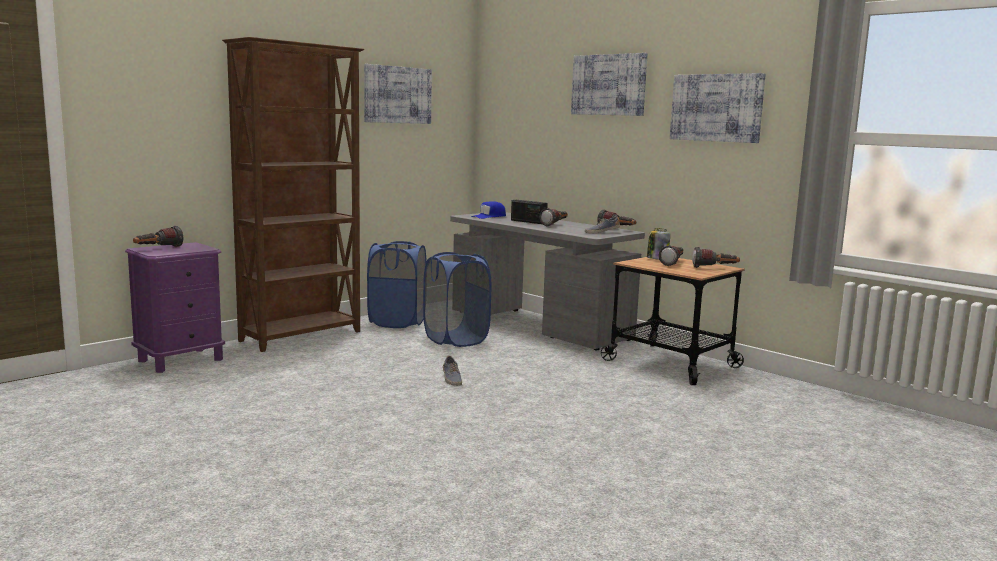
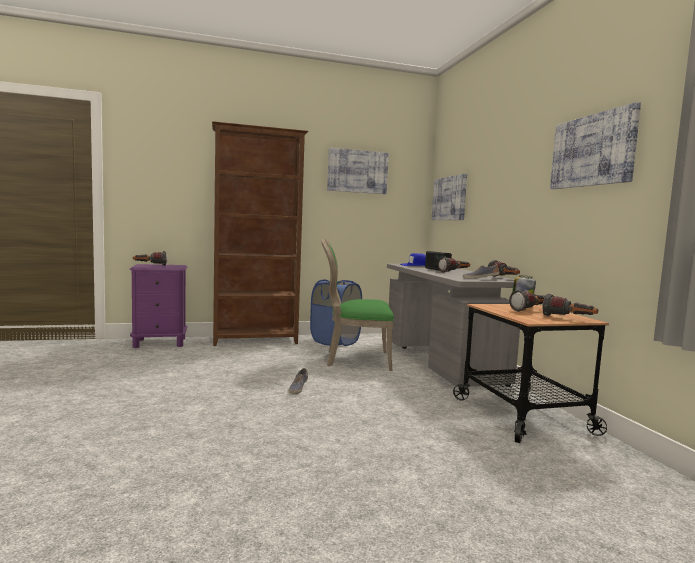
camera: 30 degrees right, 5 degrees down
(455, 339) = (355, 359): blue laundry basket -> green chair
(608, 85) = (509, 147): picture -> picture (449, 198)

